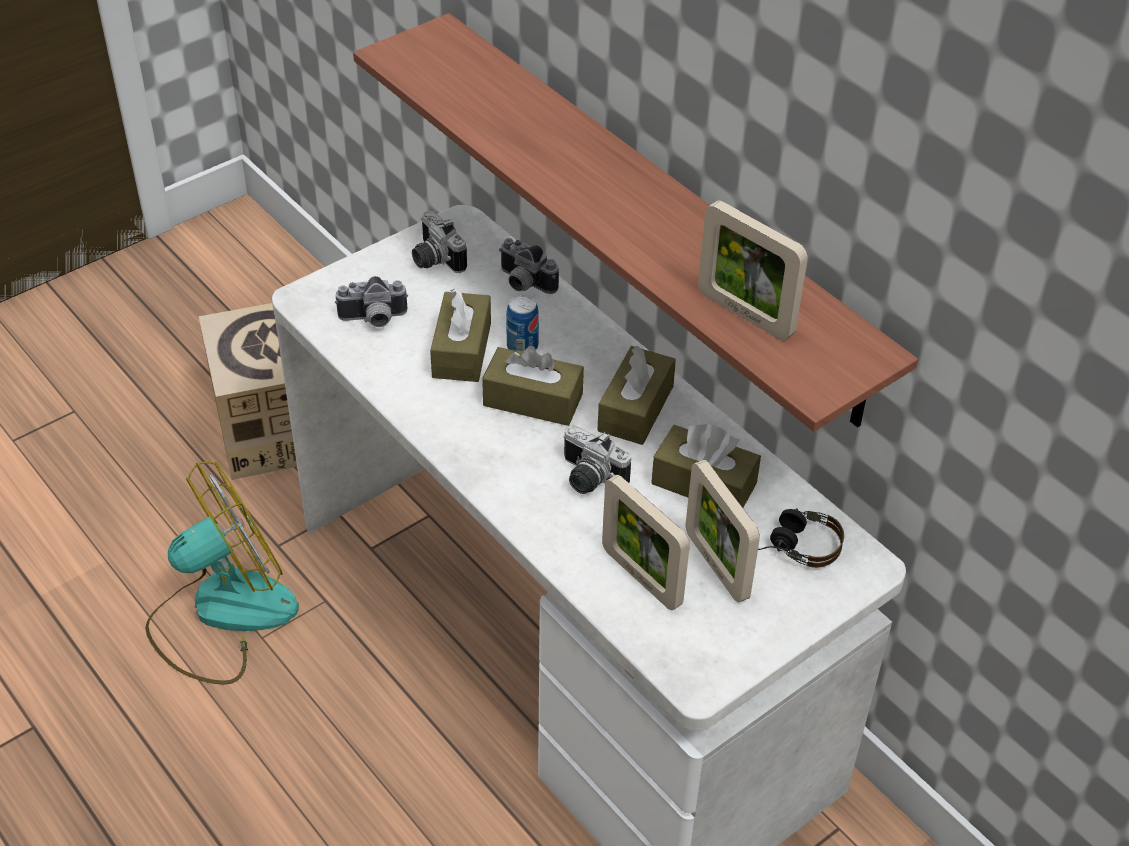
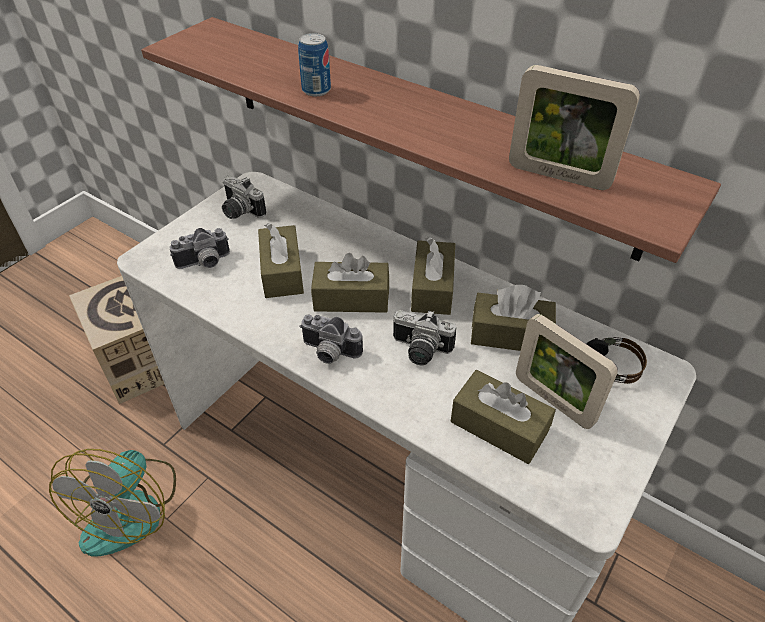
camera: 15 degrees left, 0 degrees up
(221, 614) = (132, 507): fan -> fan turned 150 degrees clockwise
(522, 346) = (328, 260): can -> can (316, 90)
(523, 283) = (312, 215): camera -> camera (328, 353)
(641, 577) = (499, 426): picture frame -> brown tissue box

